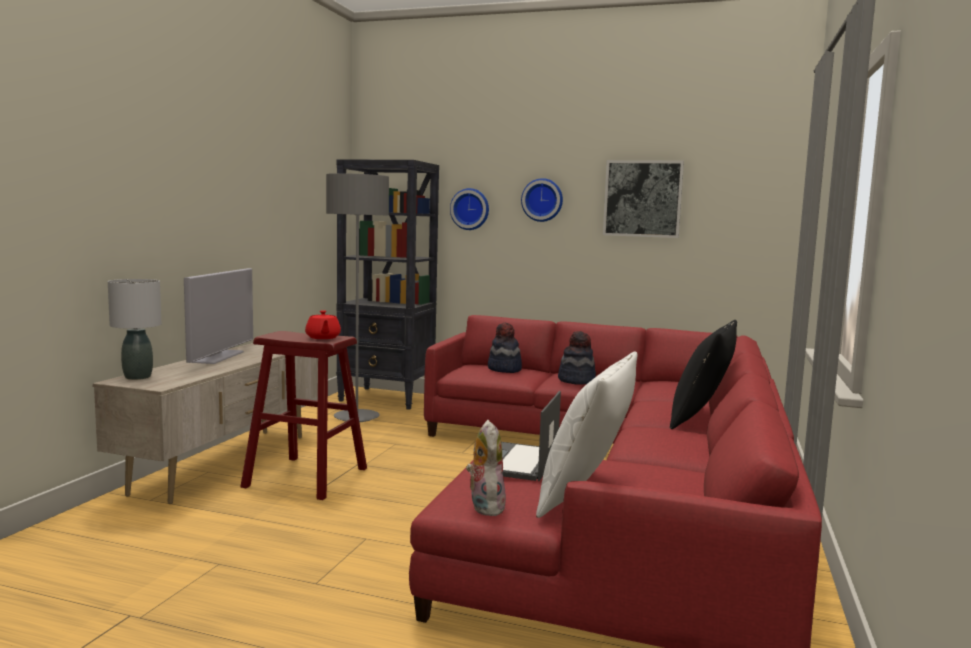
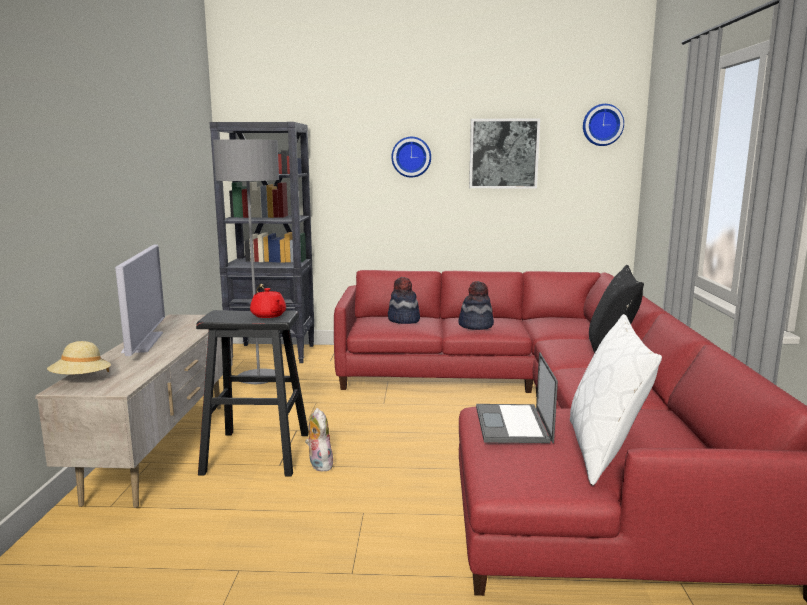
camera: 15 degrees left, 5 degrees up
(138, 377) = (81, 380): grey table lamp -> beige hat
(306, 477) = (257, 453): red stool -> black stool
(470, 209) = (341, 167): wall clock -> wall clock (602, 125)
(484, 506) = (530, 479): plush toy -> plush toy (318, 464)

